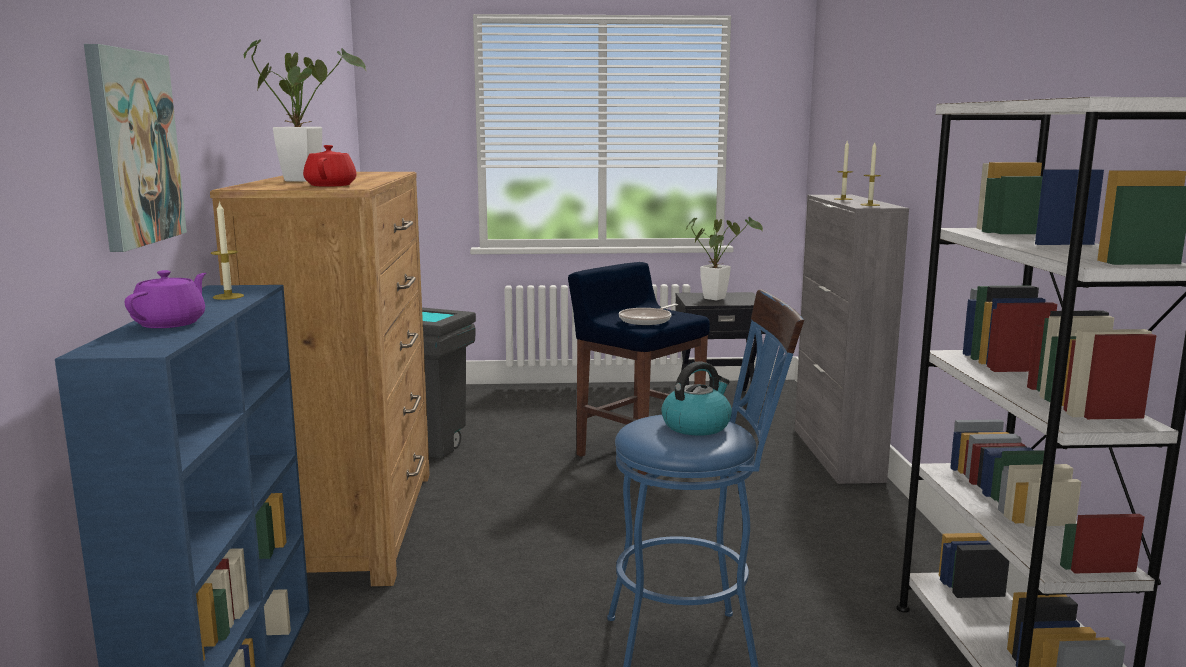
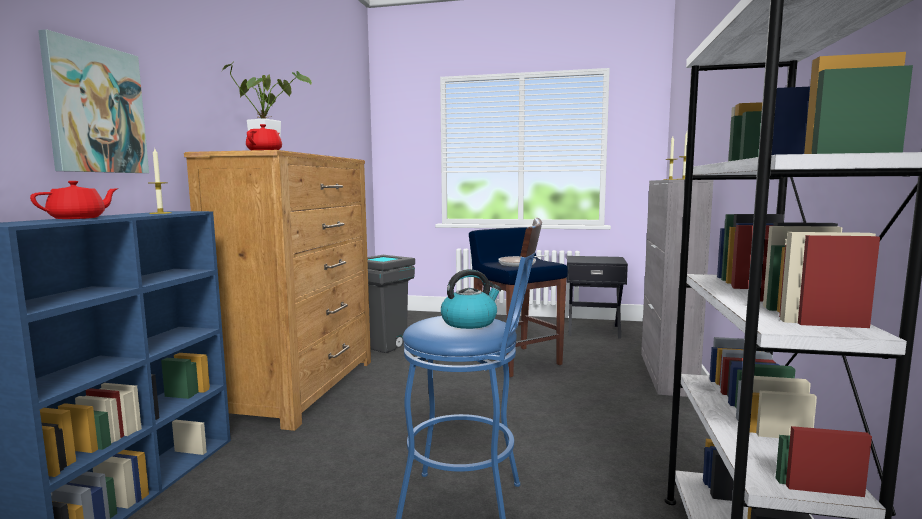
camera: 15 degrees right, 5 degrees down
(171, 323) = (79, 218): purple teapot -> red teapot
(717, 298) = (594, 259): potted plant -> none

